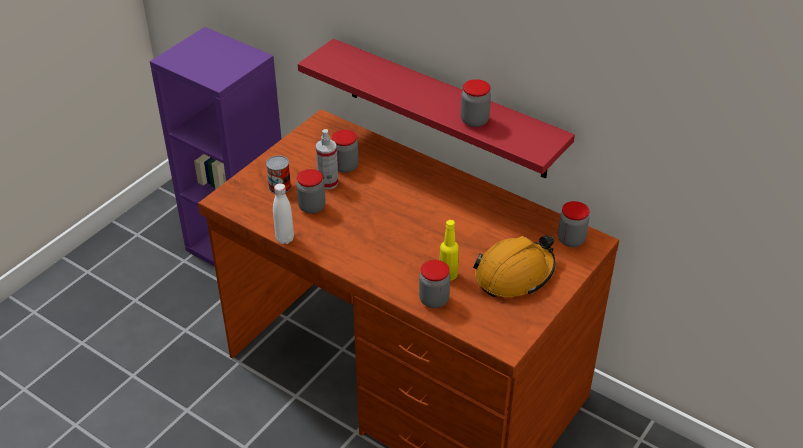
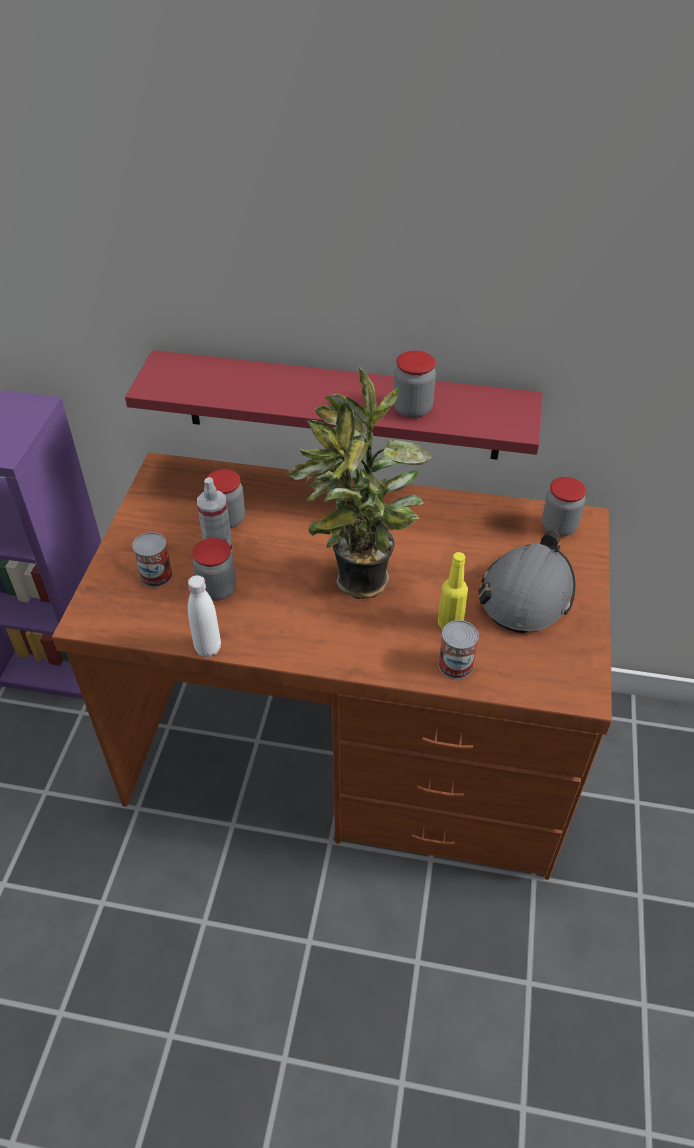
camera: 25 degrees left, 5 degrees up
(404, 233) = (360, 585): none -> potted plant
(434, 300) = (455, 665): jar -> can
(514, 274) = (526, 594): orange hard hat -> grey hard hat

